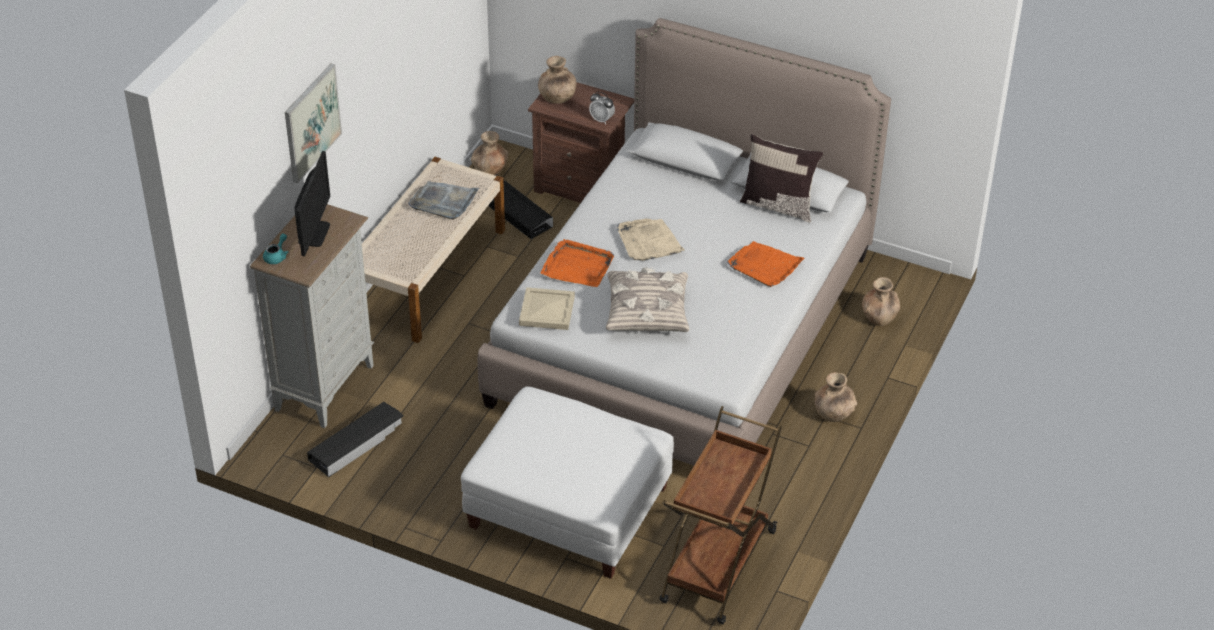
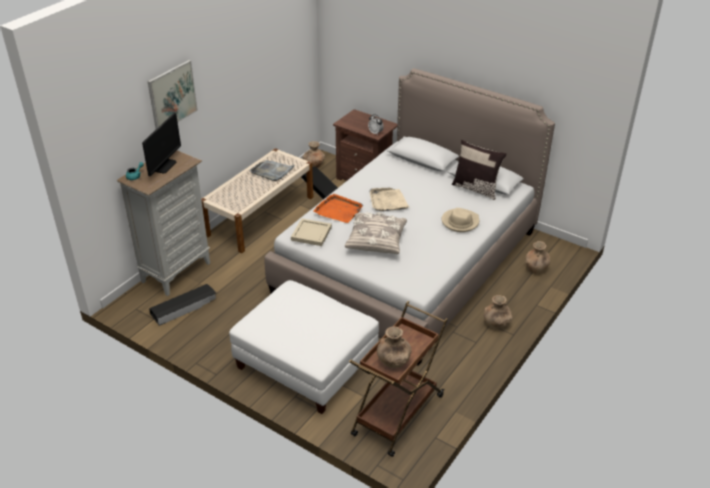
camera: 10 degrees right, 5 degrees down
(557, 97) = (352, 119): brown vase -> brown vase (393, 361)
(764, 266) = (460, 222): orange tray -> beige hat

